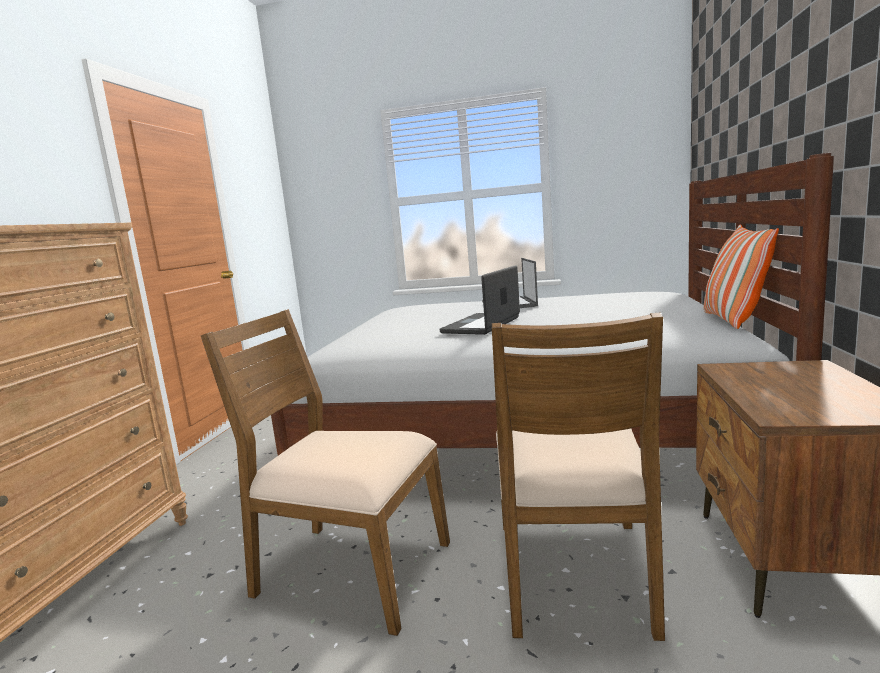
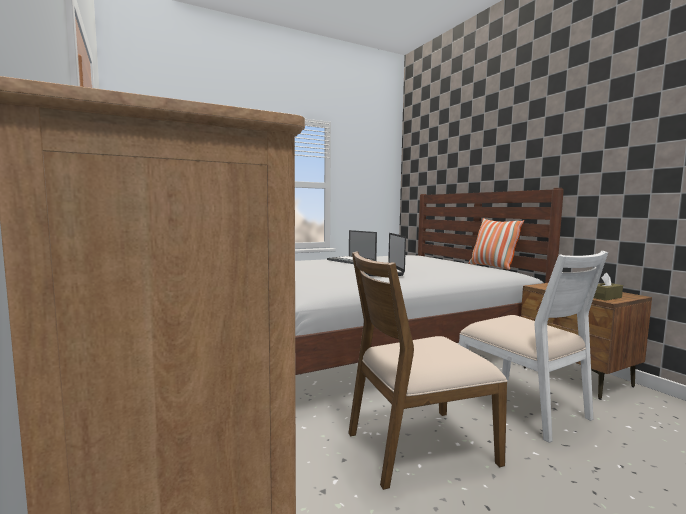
camera: 40 degrees left, 5 degrees down
(574, 574) = (522, 406): brown chair -> white chair
(796, 409) = (605, 297): none -> brown tissue box

